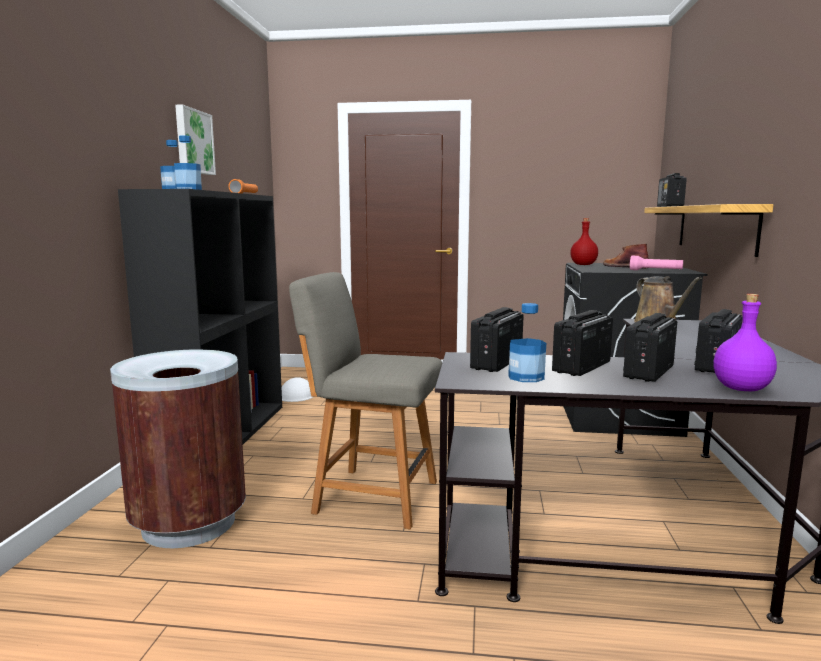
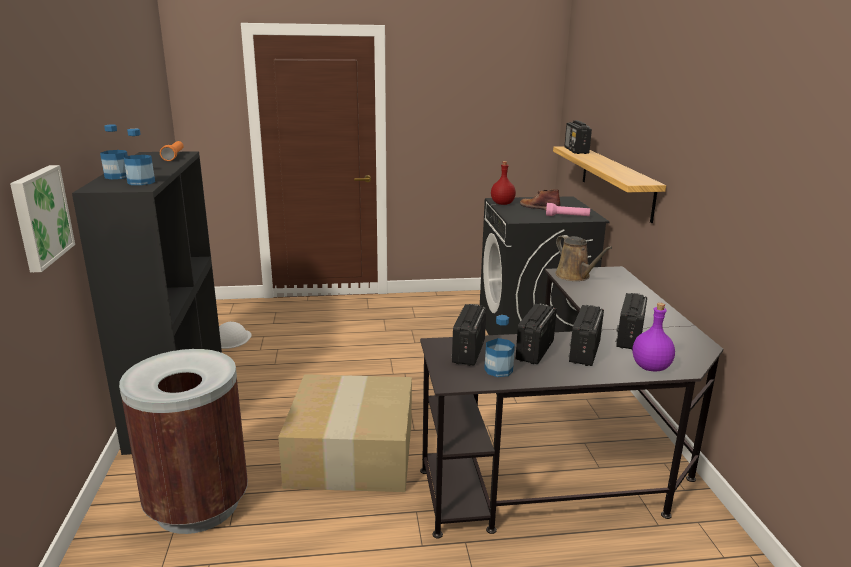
camera: 15 degrees left, 10 degrees up
(193, 141) = (112, 104): picture -> picture (39, 216)
(372, 496) = (350, 451): grey chair -> cardboard box

